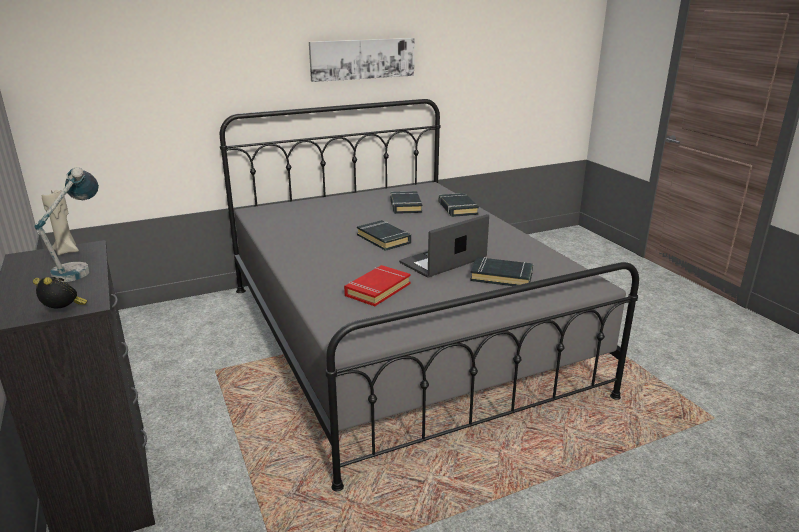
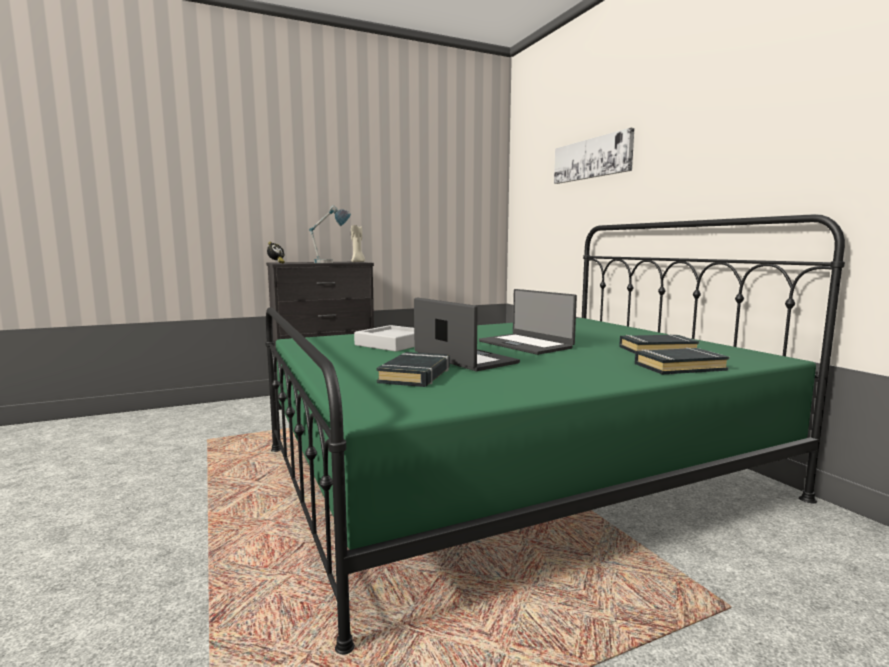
camera: 90 degrees right, 15 degrees down
(362, 59) = (734, 160): picture -> picture (592, 158)
(377, 289) = (393, 344): red book -> grey tray
(384, 239) = (526, 344): black book -> laptop
(400, 336) = (513, 472): grey bed -> green bed

